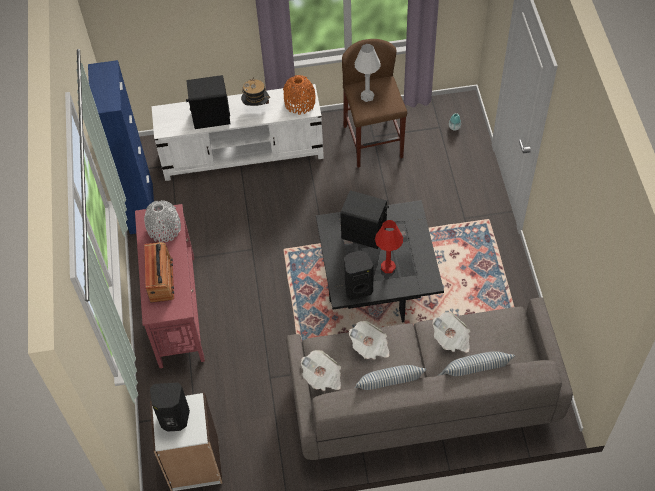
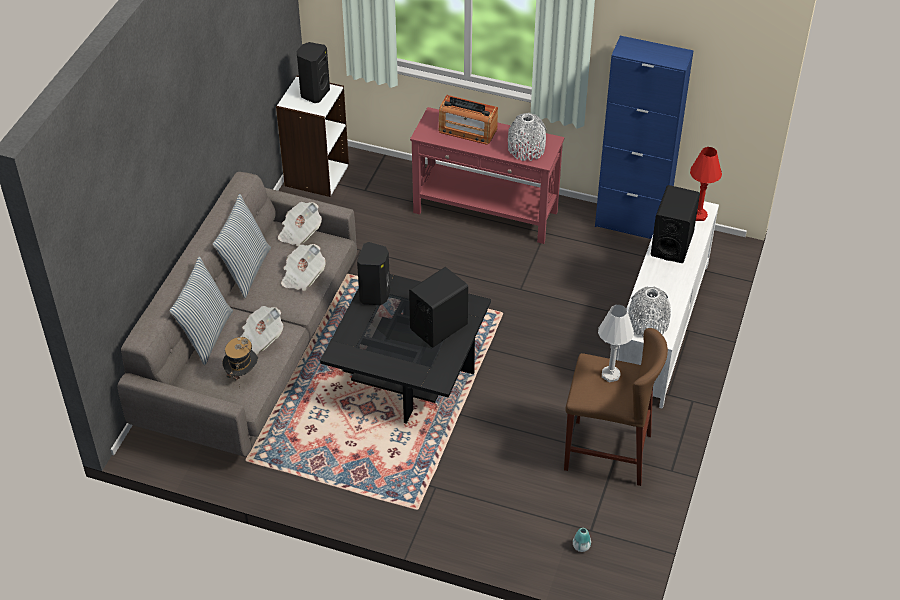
camera: 115 degrees right, 10 degrees down
(256, 106) = (665, 286): hat -> hat (242, 374)
(299, 103) = (647, 324): orange vase -> grey vase
(388, 267) = (382, 328): red table lamp -> red table lamp (698, 215)

